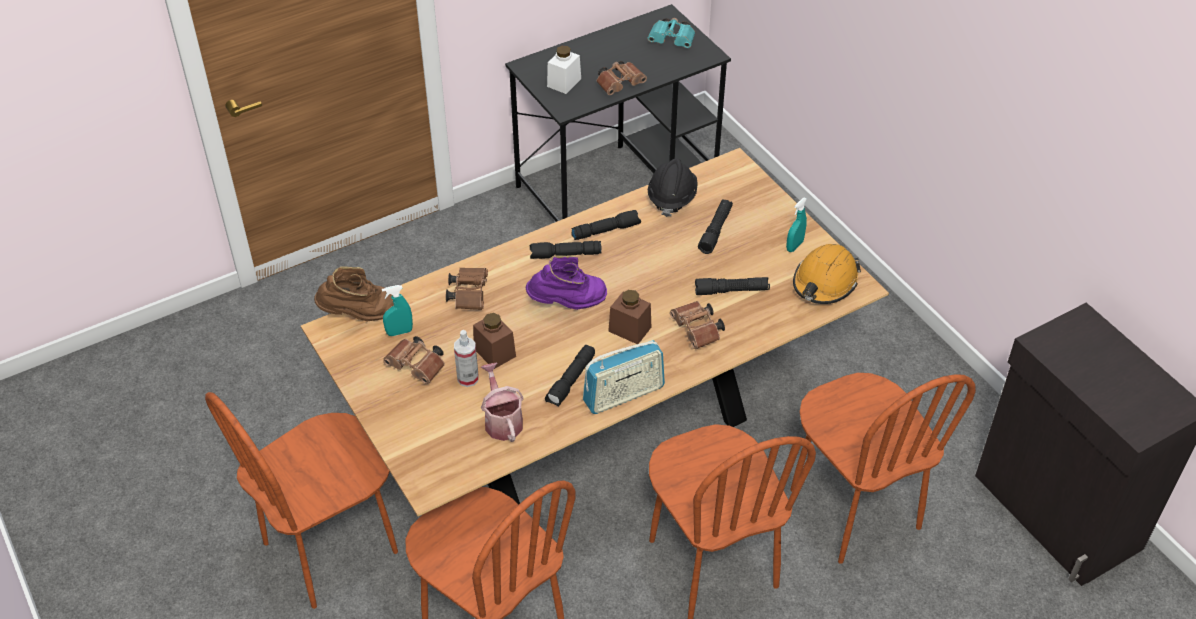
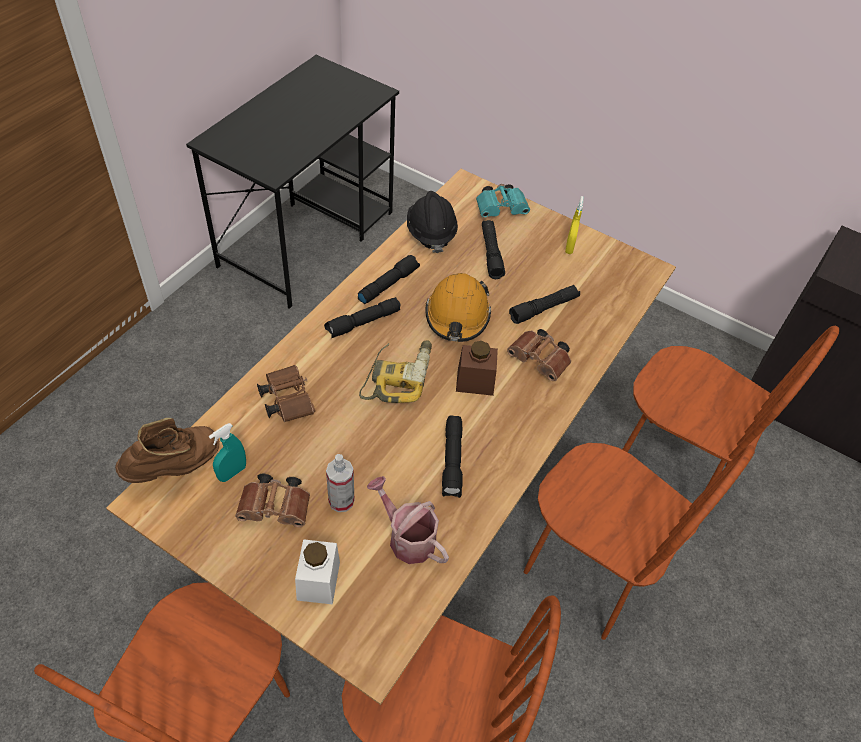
camera: 30 degrees left, 5 degrees up
(494, 352) = (353, 458): brown jar -> none
(564, 82) = (257, 148): white jar -> white jar (318, 581)
(568, 304) = (398, 375): purple boot -> power drill
(621, 84) = (314, 137): brown binoculars -> none
(623, 395) = (514, 457): radio -> none
(673, 41) = (338, 86): turquoise binoculars -> turquoise binoculars (502, 209)
(794, 246) = (569, 247): turquoise spray bottle -> yellow spray bottle
(824, 282) = (618, 274): orange hard hat -> orange hard hat (457, 316)

